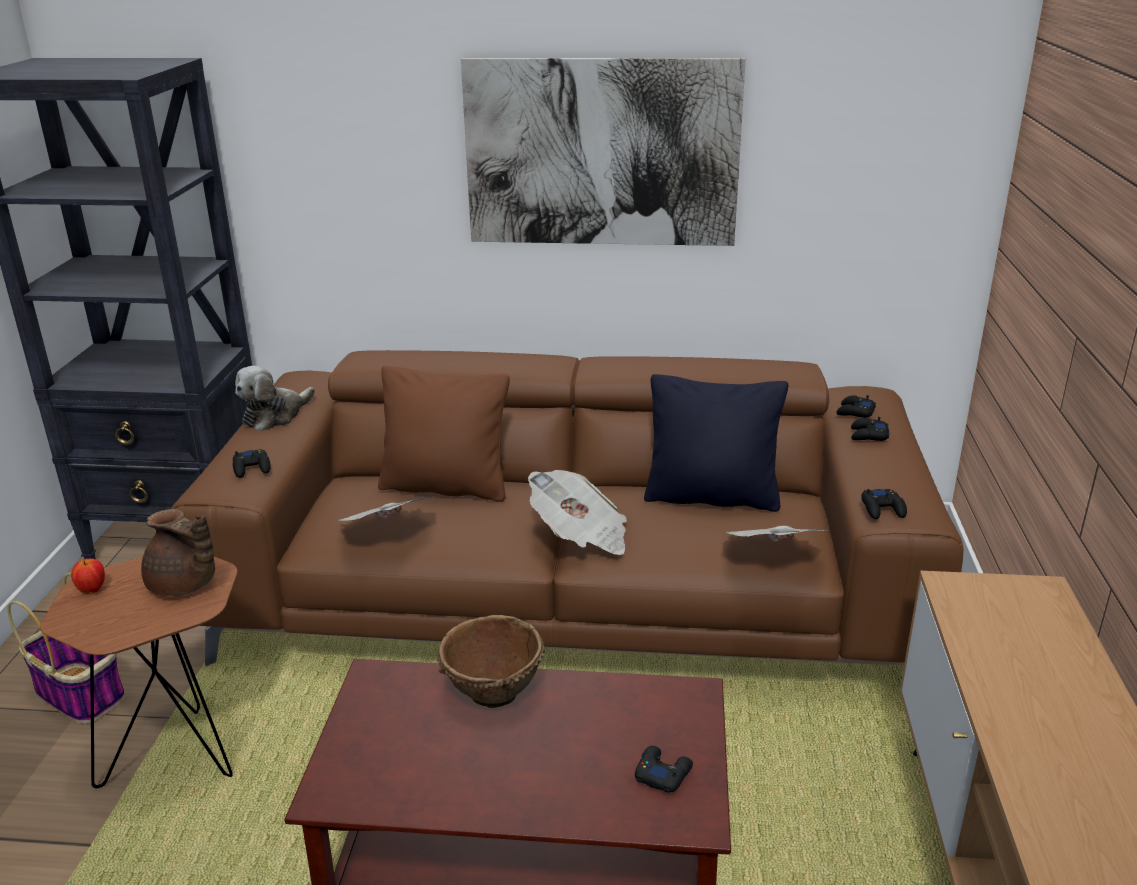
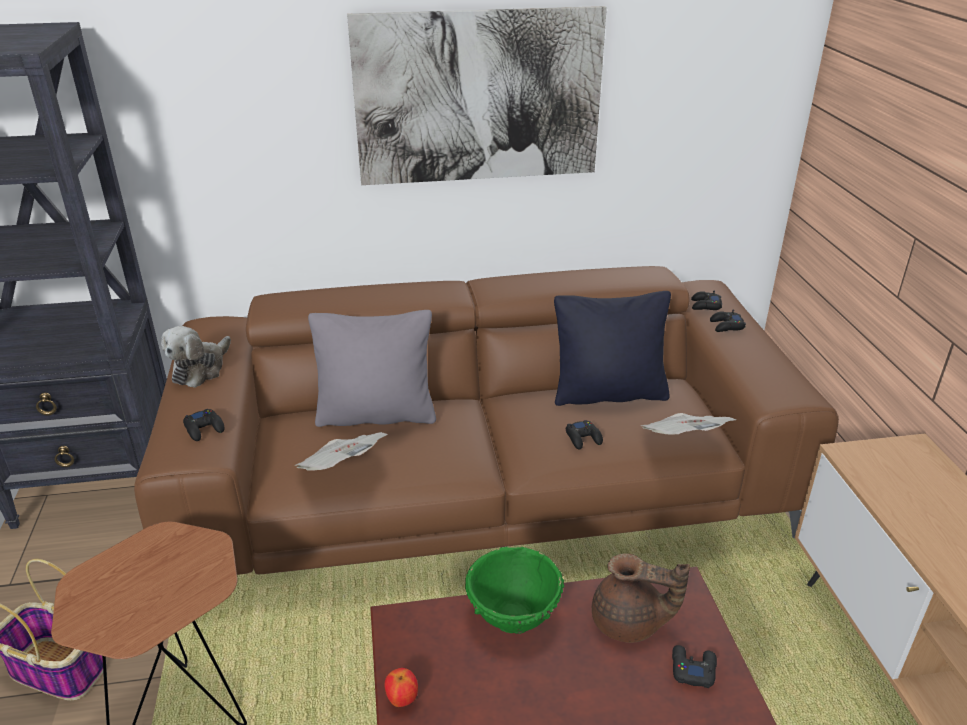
camera: 15 degrees left, 5 degrees up
(92, 590) = (91, 585): apple -> apple (402, 699)
(184, 585) = (185, 564): brown teapot -> brown teapot (629, 623)
(446, 487) = (376, 415): brown pillow -> grey pillow
(493, 692) = (513, 617): brown bowl -> green bowl
(580, 536) = (517, 447): newspaper -> none
(883, 509) = (772, 393): black game controller -> black game controller (583, 438)

